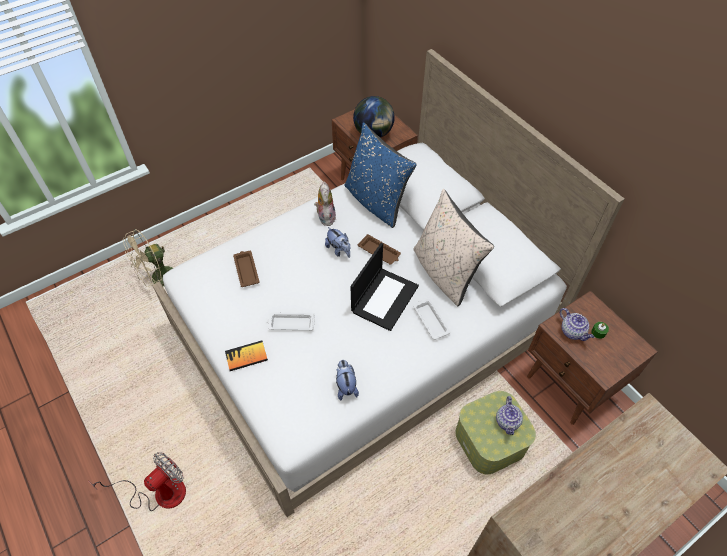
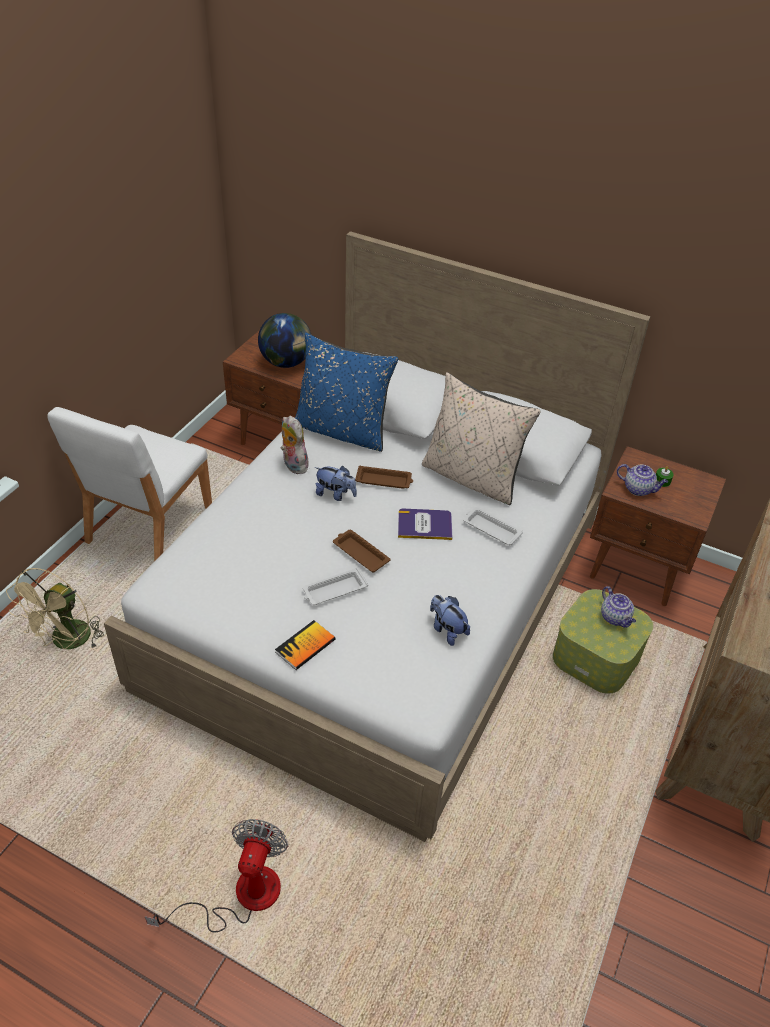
camera: 30 degrees left, 10 degrees down
(246, 270) = (235, 553): brown tray -> brown tray (360, 553)
(249, 218) = (148, 525): none -> white chair
(384, 298) = (424, 525): laptop -> book

